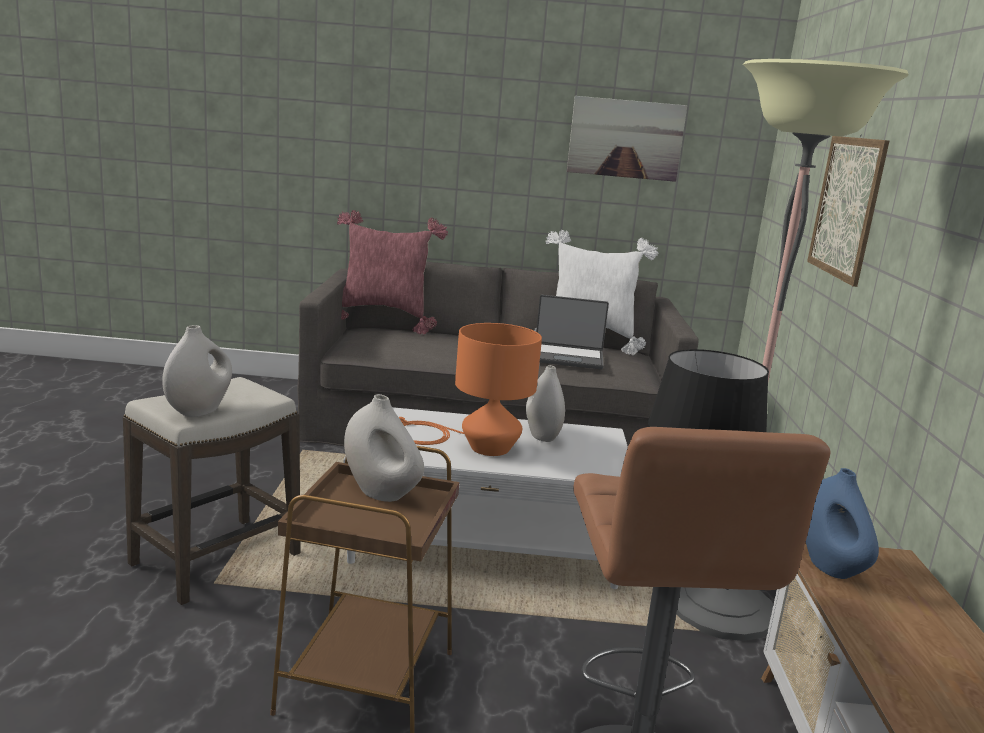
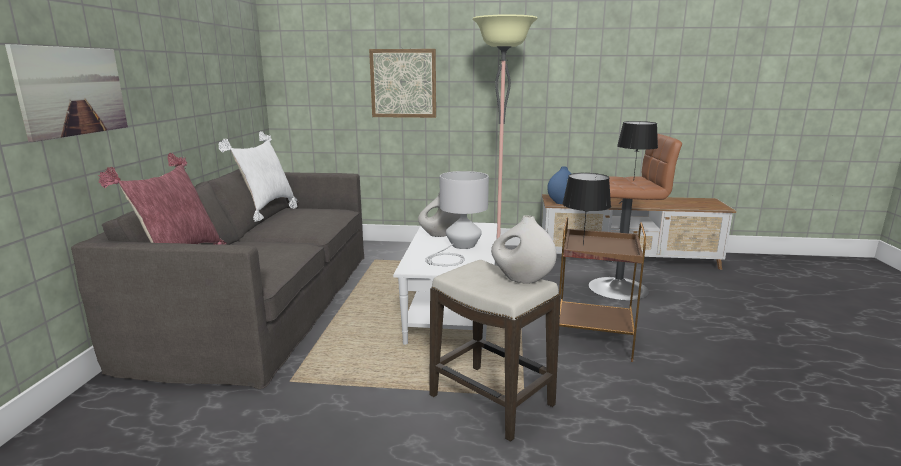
camera: 85 degrees left, 0 degrees up
(381, 493) = (582, 245): white vase -> black table lamp
(463, 442) = (456, 250): orange table lamp -> white table lamp
(567, 357) = (307, 219): laptop -> none
(625, 139) = (213, 62): picture -> picture (72, 91)

